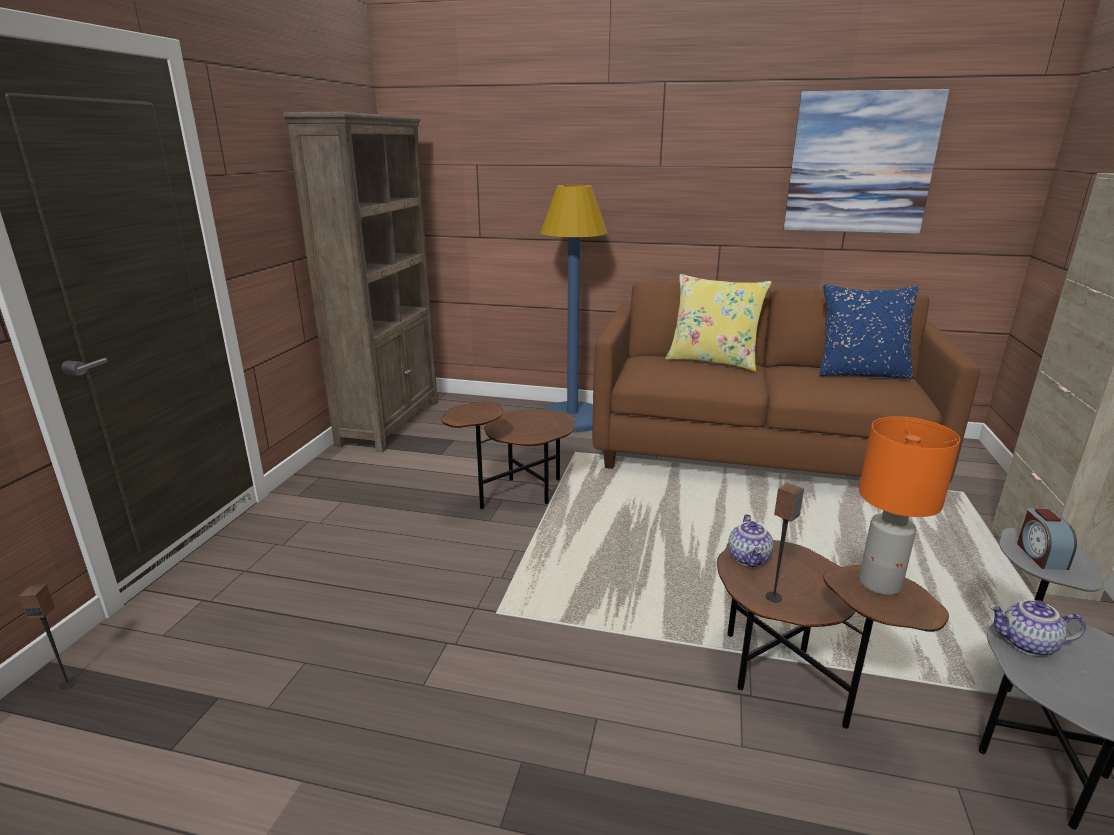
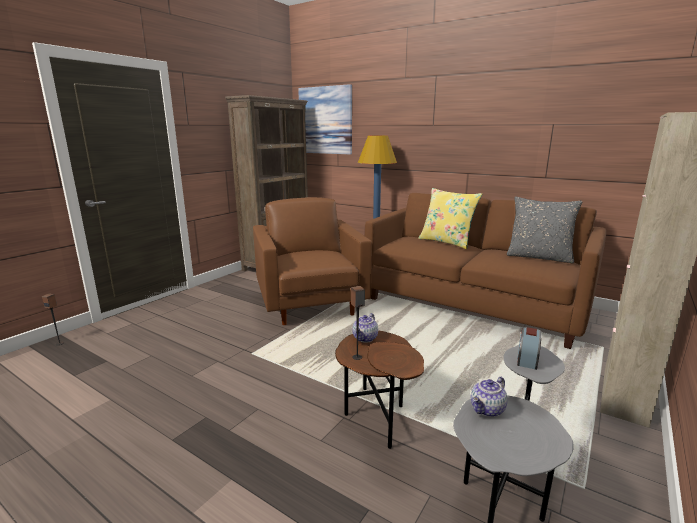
camera: 20 degrees right, 5 degrees down
(517, 495) = (311, 304): brown side table -> brown armchair
(860, 163) = (556, 121): picture -> picture (325, 120)
(861, 373) = (539, 257): blue pillow -> grey pillow
(880, 583) = (399, 352): orange table lamp -> none
(1027, 644) = (488, 410): teapot -> teapot turned 75 degrees counterclockwise

